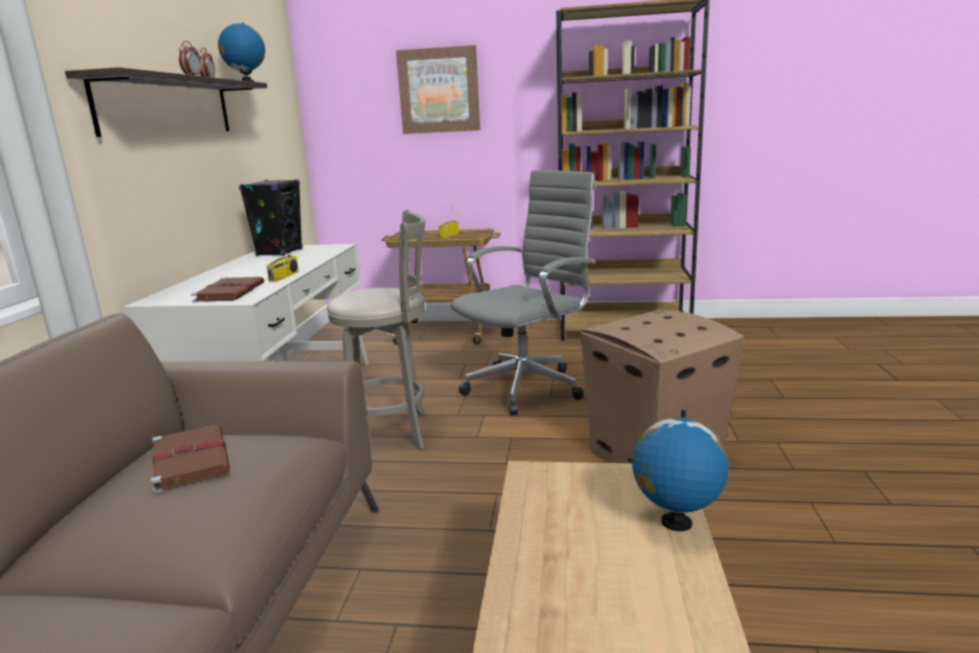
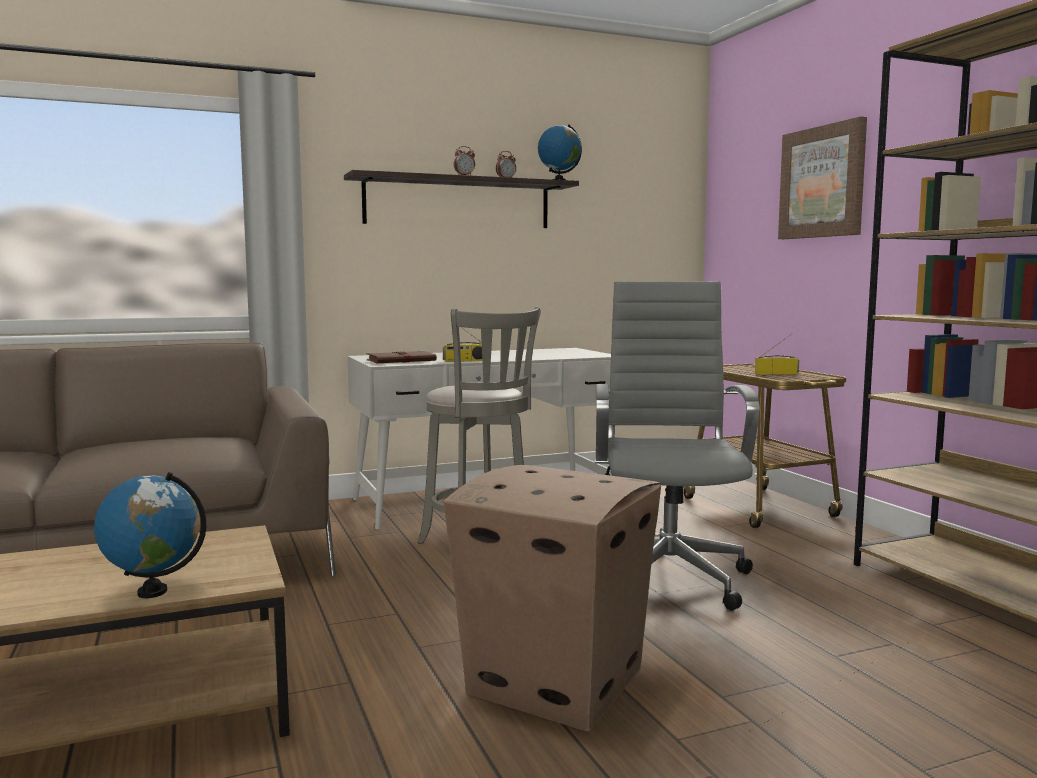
camera: 60 degrees right, 10 degrees down
(190, 459) = (180, 439): brown book -> none
(279, 252) = (552, 351): black speaker -> none
(528, 387) = (668, 576): grey office chair -> grey office chair turned 105 degrees counterclockwise

